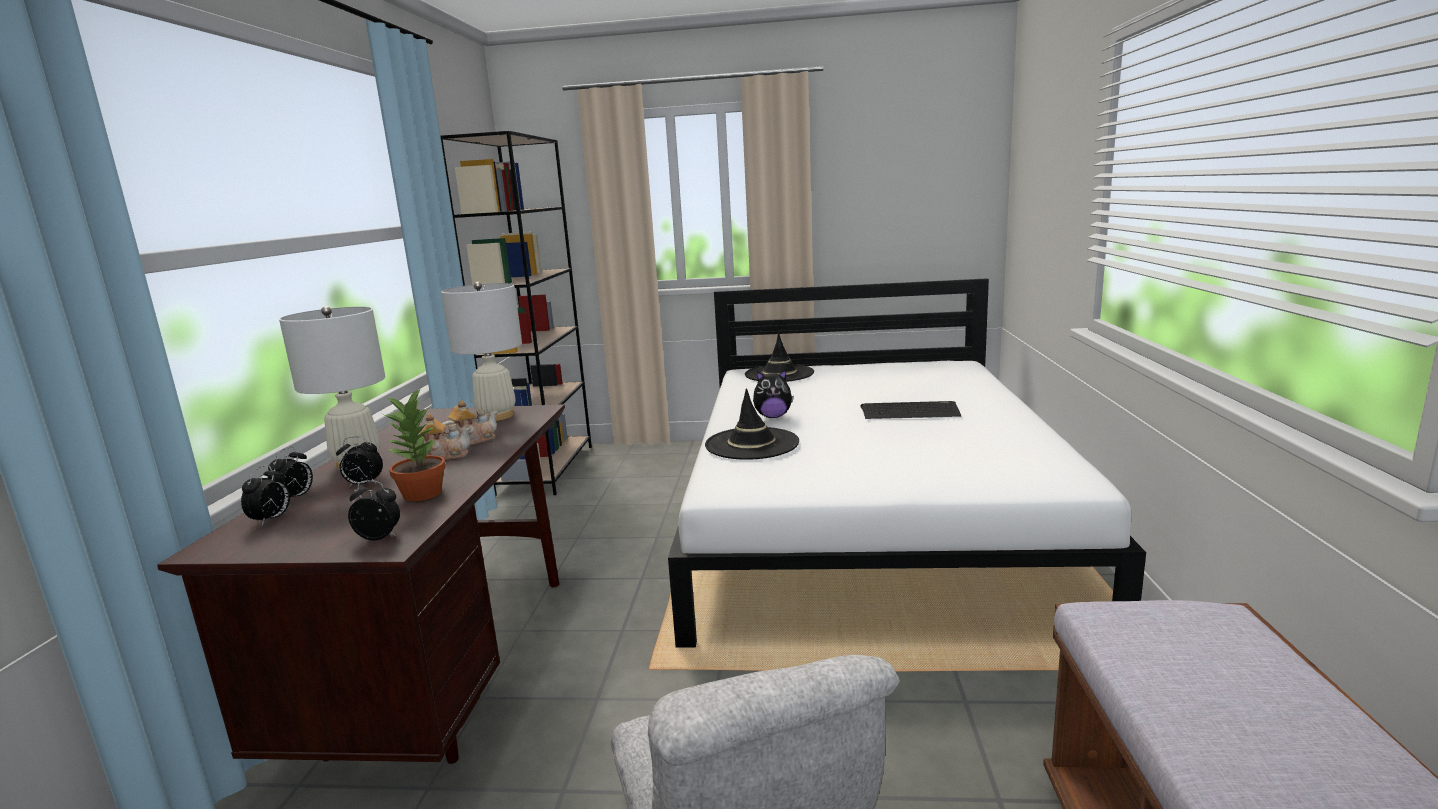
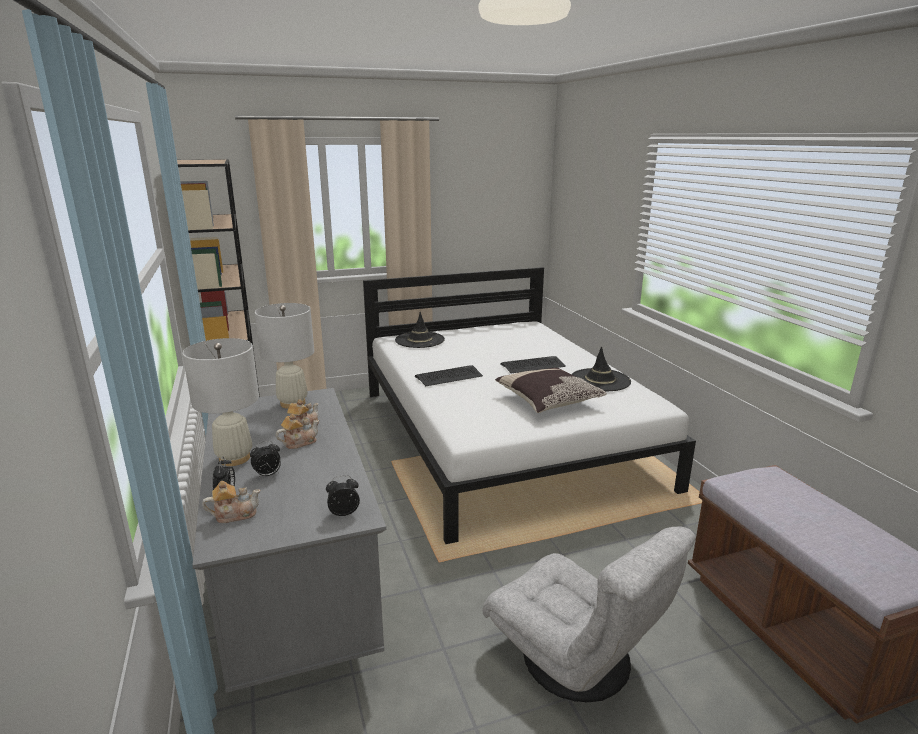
camera: 25 degrees left, 5 degrees up
(272, 520) = (234, 514): alarm clock -> teapot
(423, 494) = (327, 475): potted plant -> none
(448, 672) = (297, 597): brown desk -> grey desk
(752, 444) = (455, 400): black hat -> black hat (600, 380)
(773, 416) = (449, 376): plush toy -> keyboard
(889, 458) = (548, 401): none -> pillow

